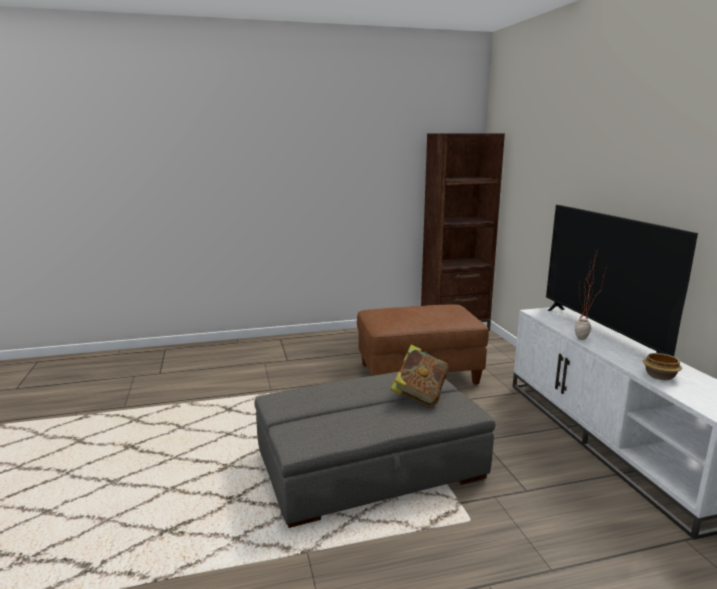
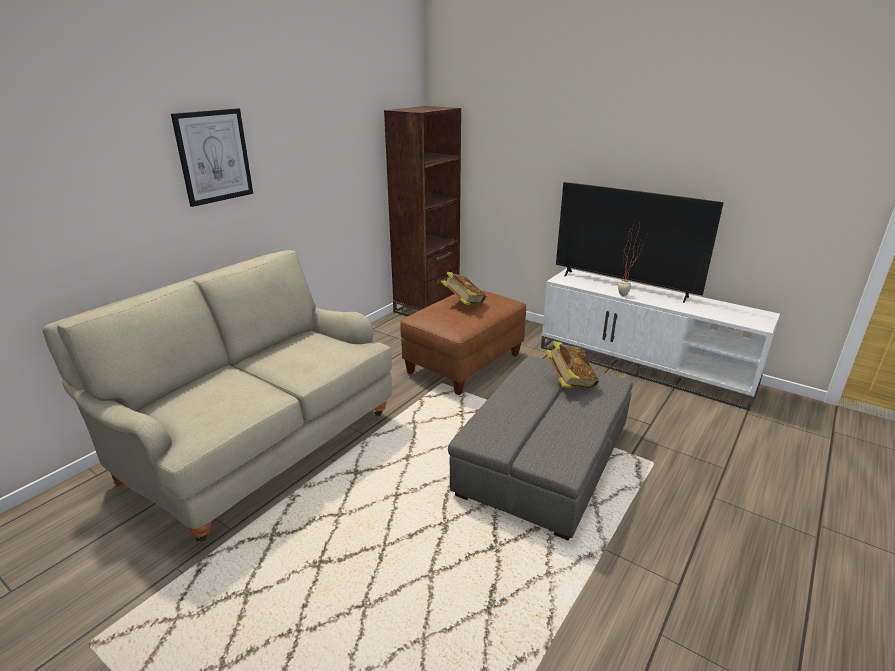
camera: 40 degrees left, 10 degrees up
(206, 368) = (254, 442): none -> beige sofa
(248, 153) = (214, 156): none -> picture
(422, 311) = (463, 304): none -> book
(659, 376) = (703, 310): bowl -> none

